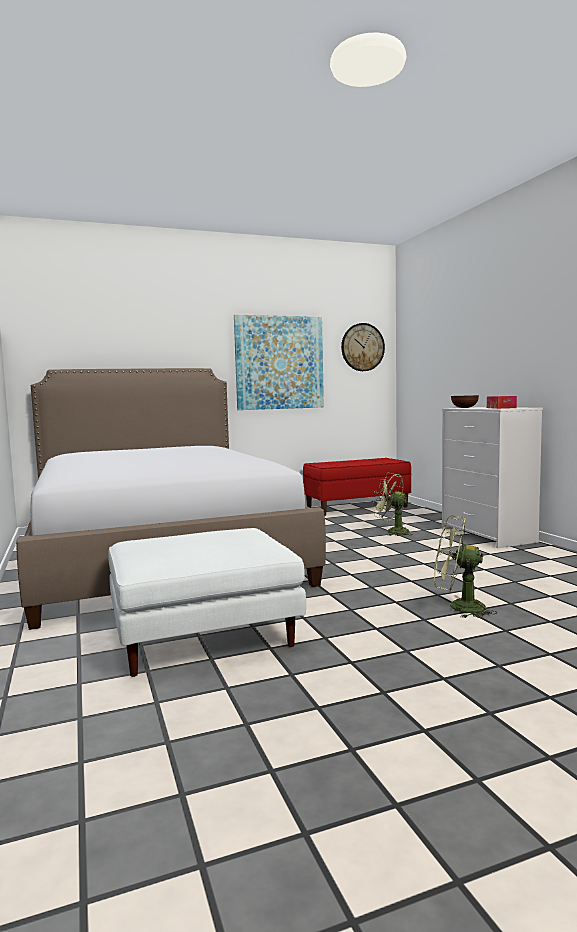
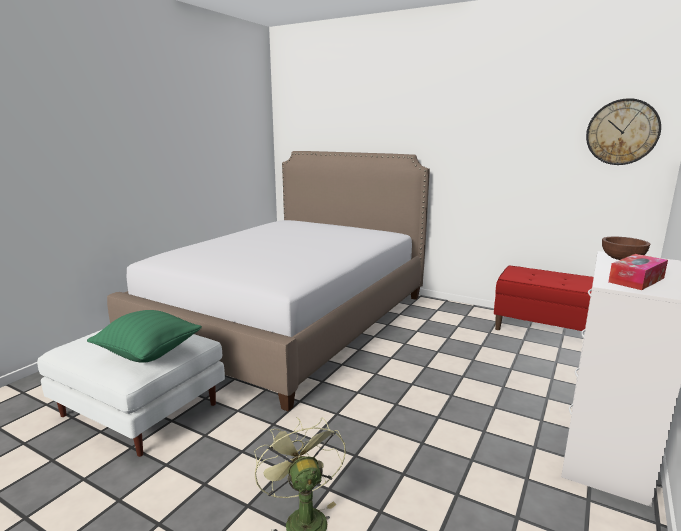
camera: 50 degrees right, 10 degrees up
(247, 539) = (148, 353): none -> green pillow
(279, 362) = (497, 150): picture -> none
(392, 531) = (507, 382): green fan -> none

